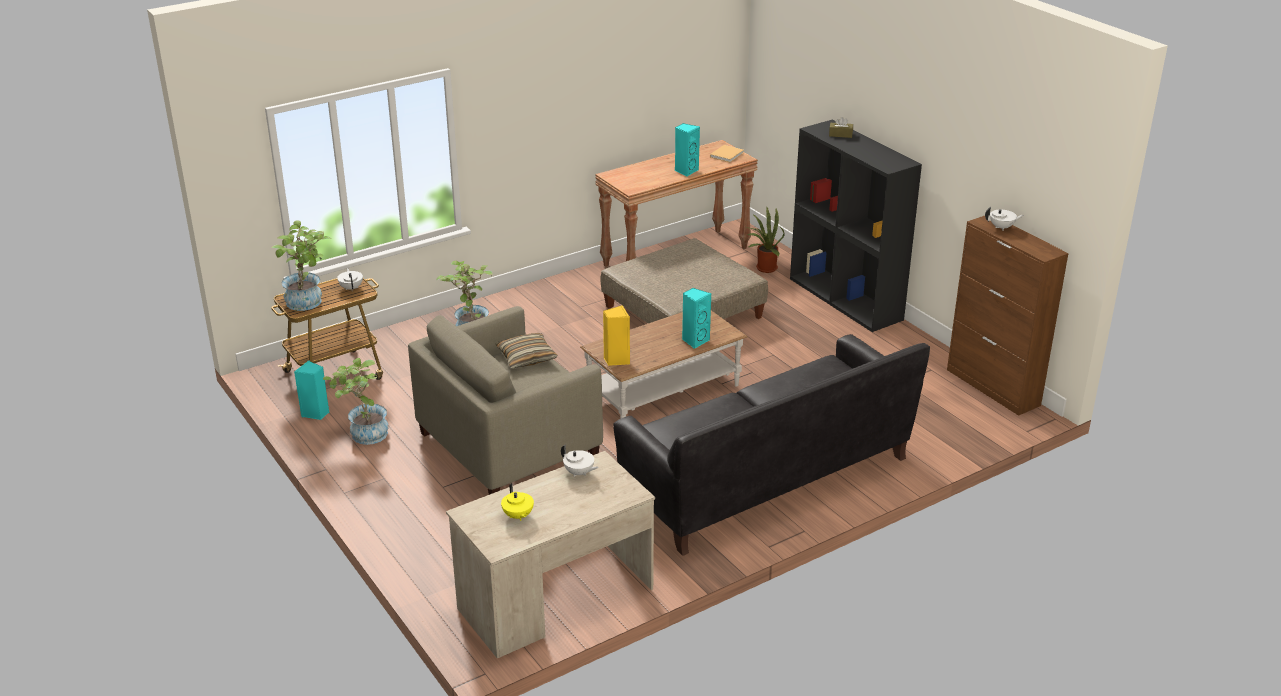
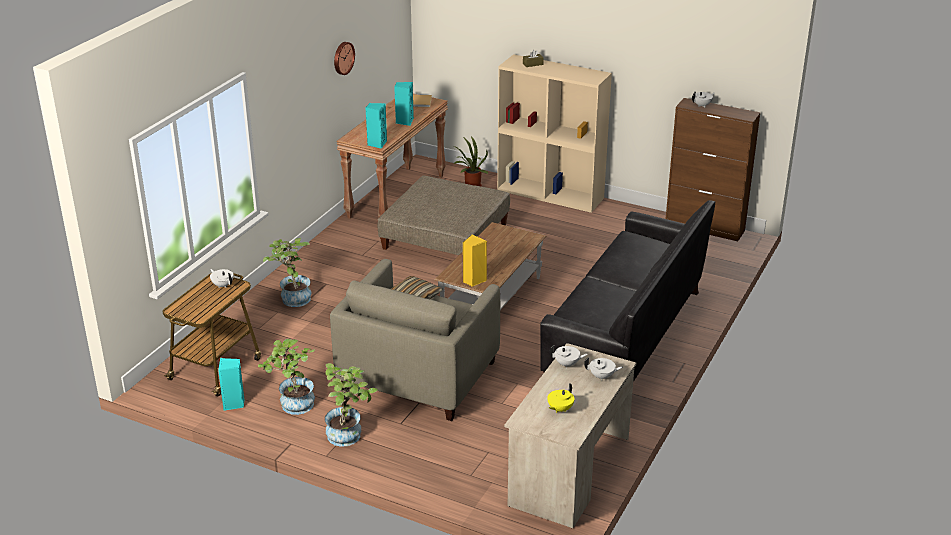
camera: 30 degrees left, 0 degrees up
(308, 303) = (200, 308): potted plant -> potted plant (349, 435)
(518, 516) = (559, 409): yellow teapot -> yellow teapot turned 90 degrees clockwise
(600, 498) = (602, 376): none -> white teapot
(618, 81) = (343, 58): none -> wall clock
(695, 341) = (514, 249): turquoise speaker -> turquoise speaker (377, 144)
(846, 299) = (551, 194): black bookcase -> beige bookcase

